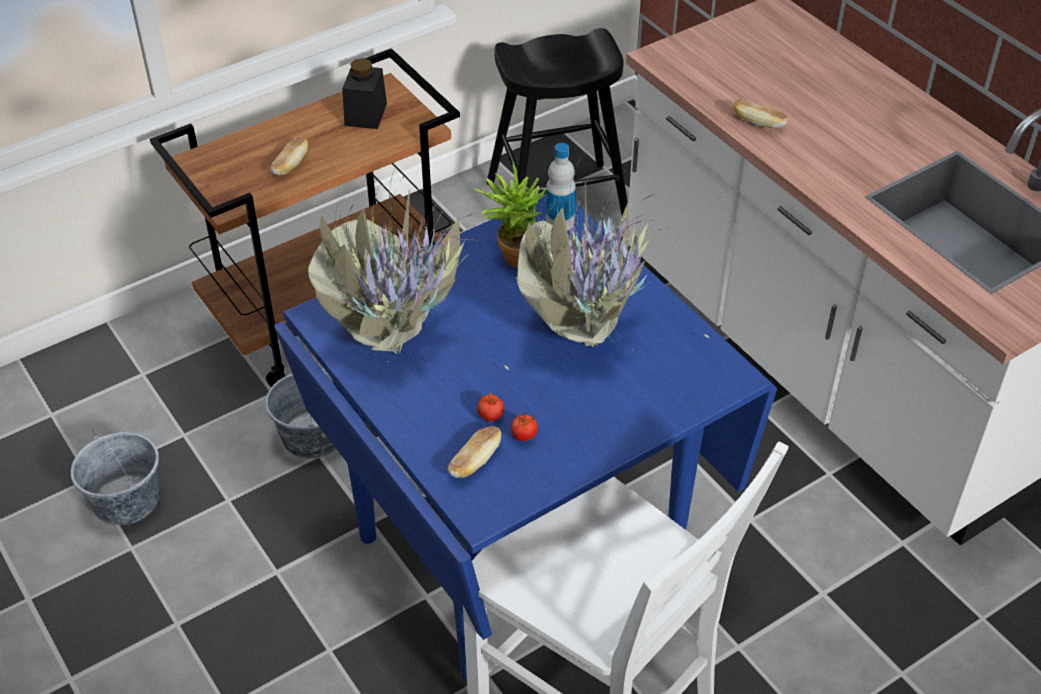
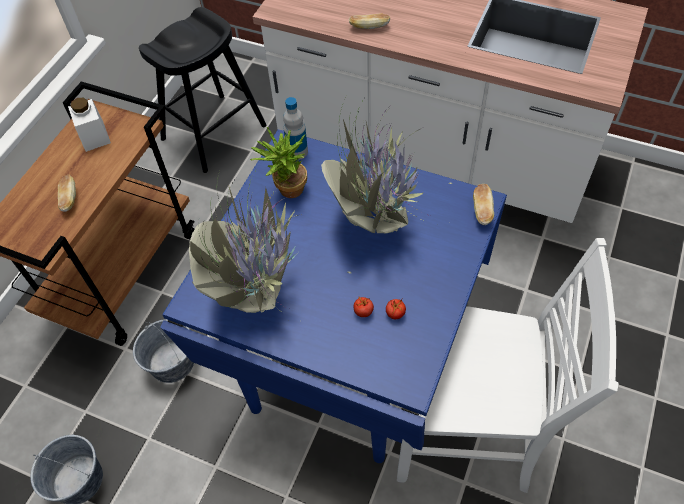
camera: 30 degrees left, 10 degrees up
(365, 114) = (94, 136): black jar -> white jar
(475, 461) = (379, 350): bread -> bread (482, 210)

